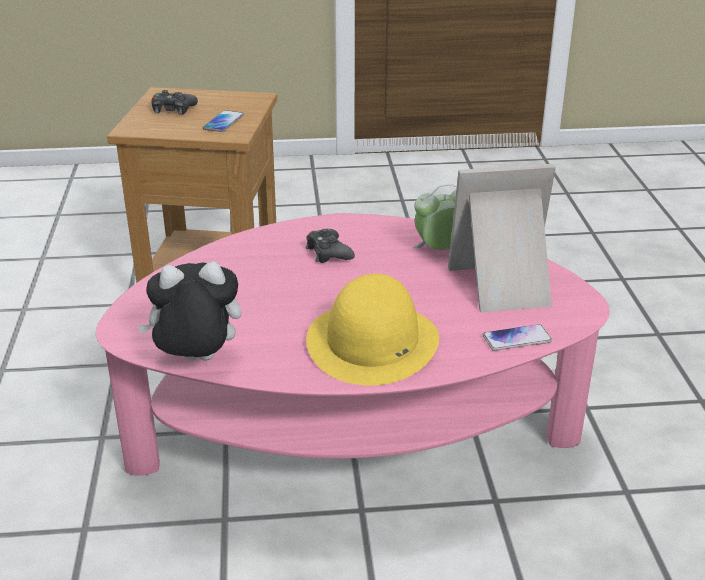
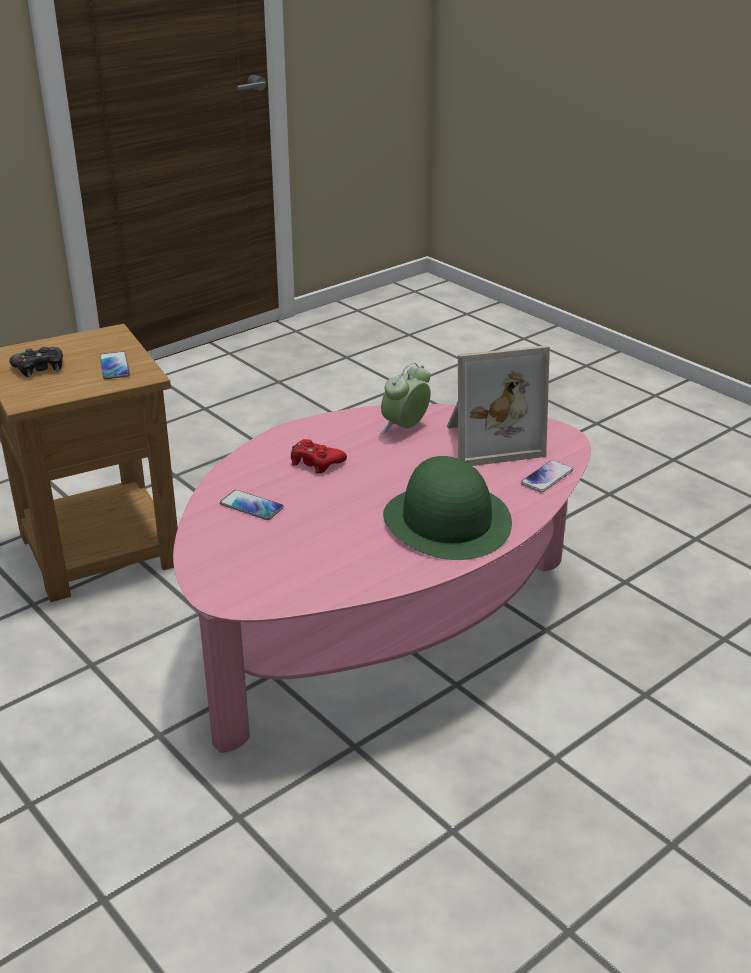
camera: 35 degrees left, 0 degrees up
(196, 361) = (326, 594): plush toy -> none
(234, 269) = (251, 506): none -> phone
(328, 253) = (316, 462): black game controller -> red game controller
(373, 342) = (447, 521): yellow hat -> green hat
(504, 287) = (489, 441): picture frame -> picture frame turned 150 degrees counterclockwise

